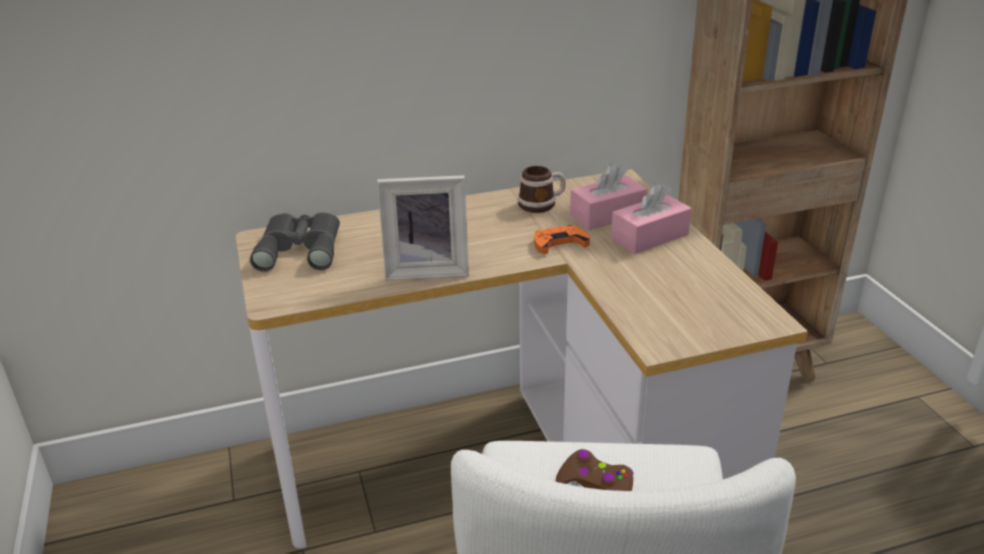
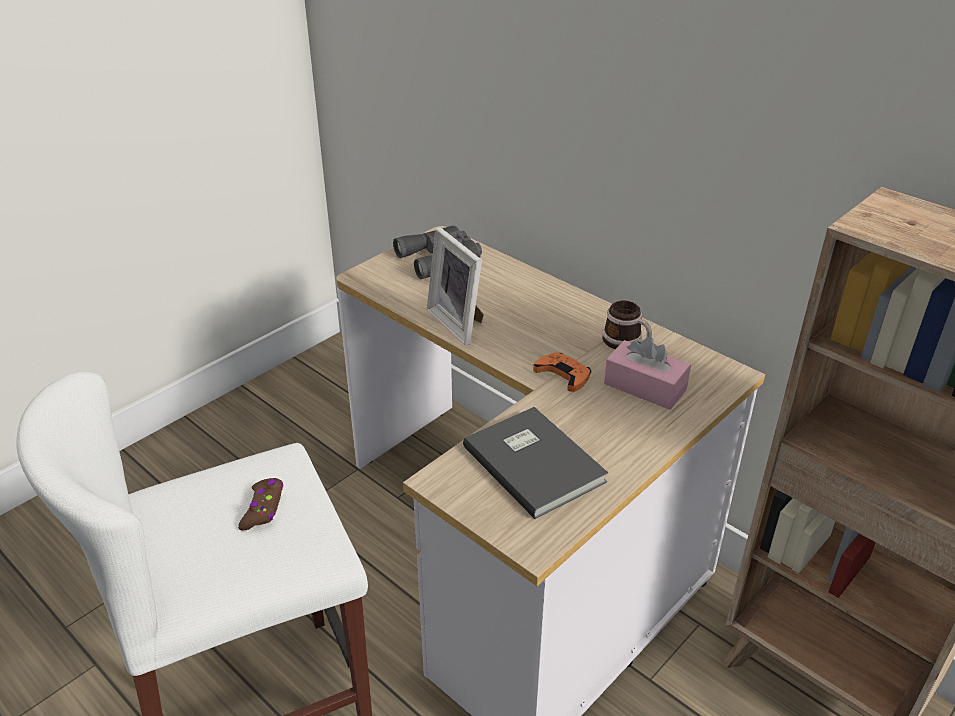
camera: 60 degrees right, 5 degrees up
(649, 237) = (628, 425): pink tissue box -> none
(667, 290) = (535, 462): none -> grey book

